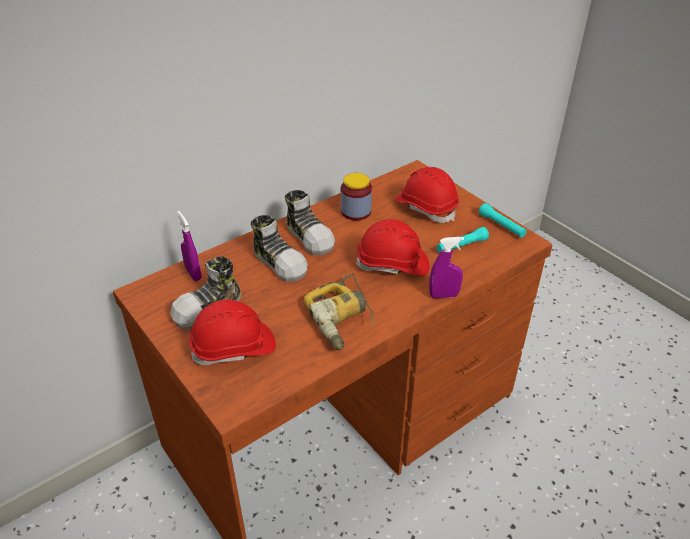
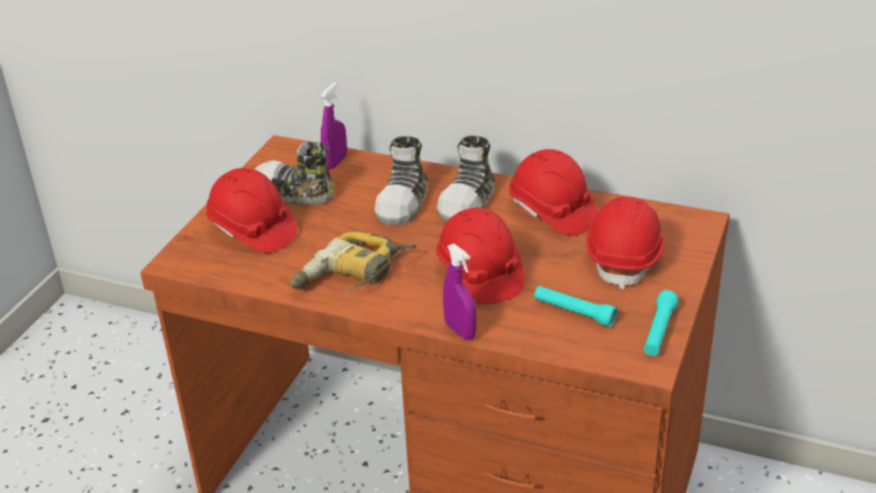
camera: 60 degrees right, 5 degrees down
(356, 212) = (552, 212): jar -> red hard hat

